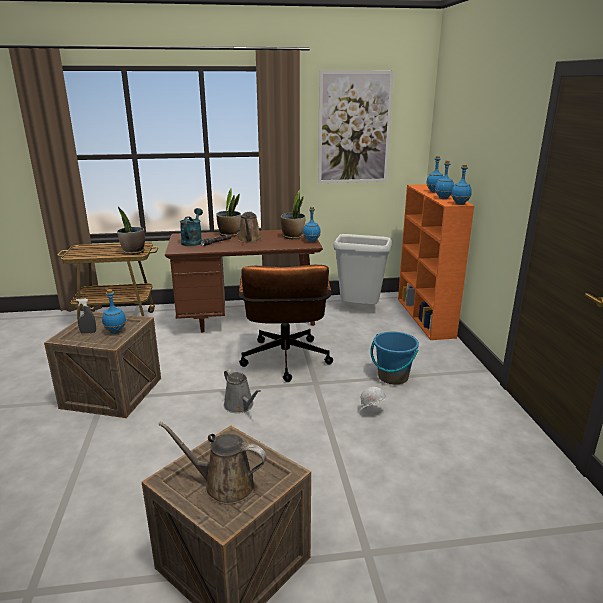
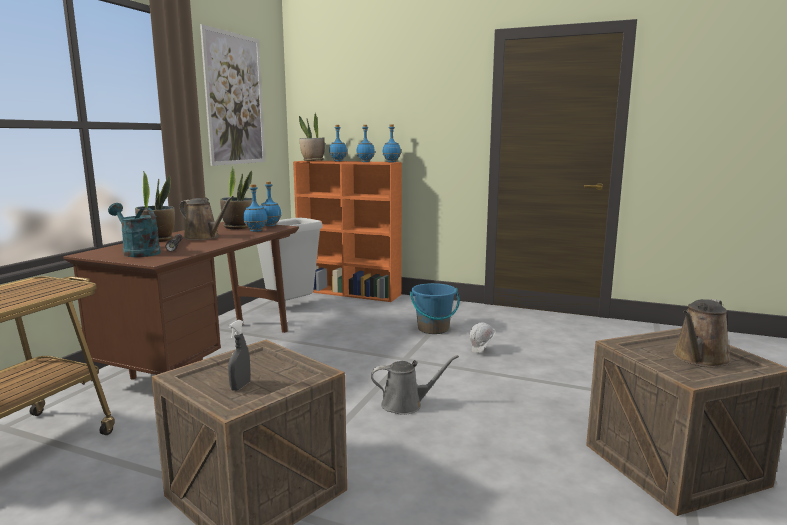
camera: 60 degrees left, 10 degrees down
(116, 331) = (271, 367): blue bottle -> blue bottle (255, 231)
(133, 252) = (58, 287): potted plant -> potted plant (313, 160)
(285, 363) = (345, 362): brown office chair -> none

